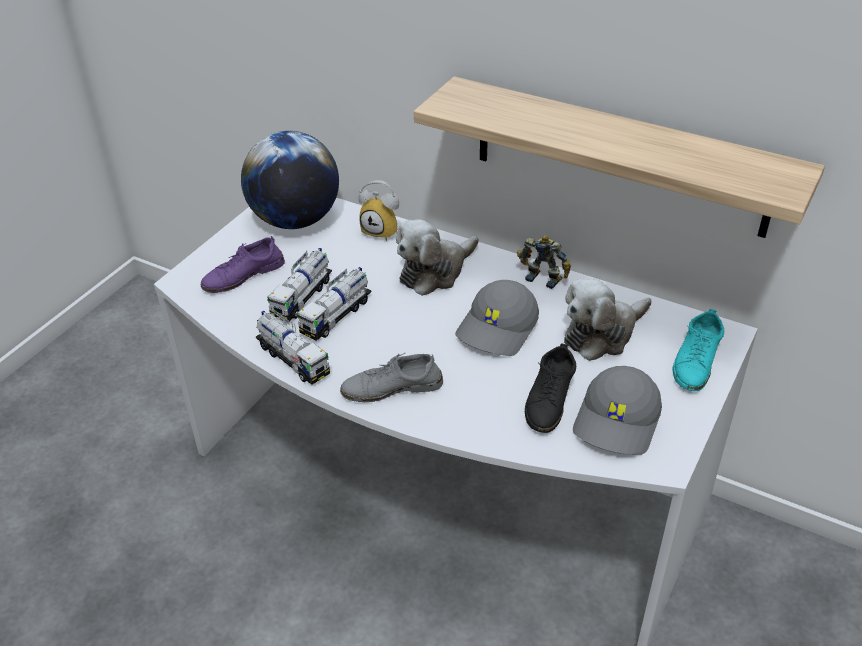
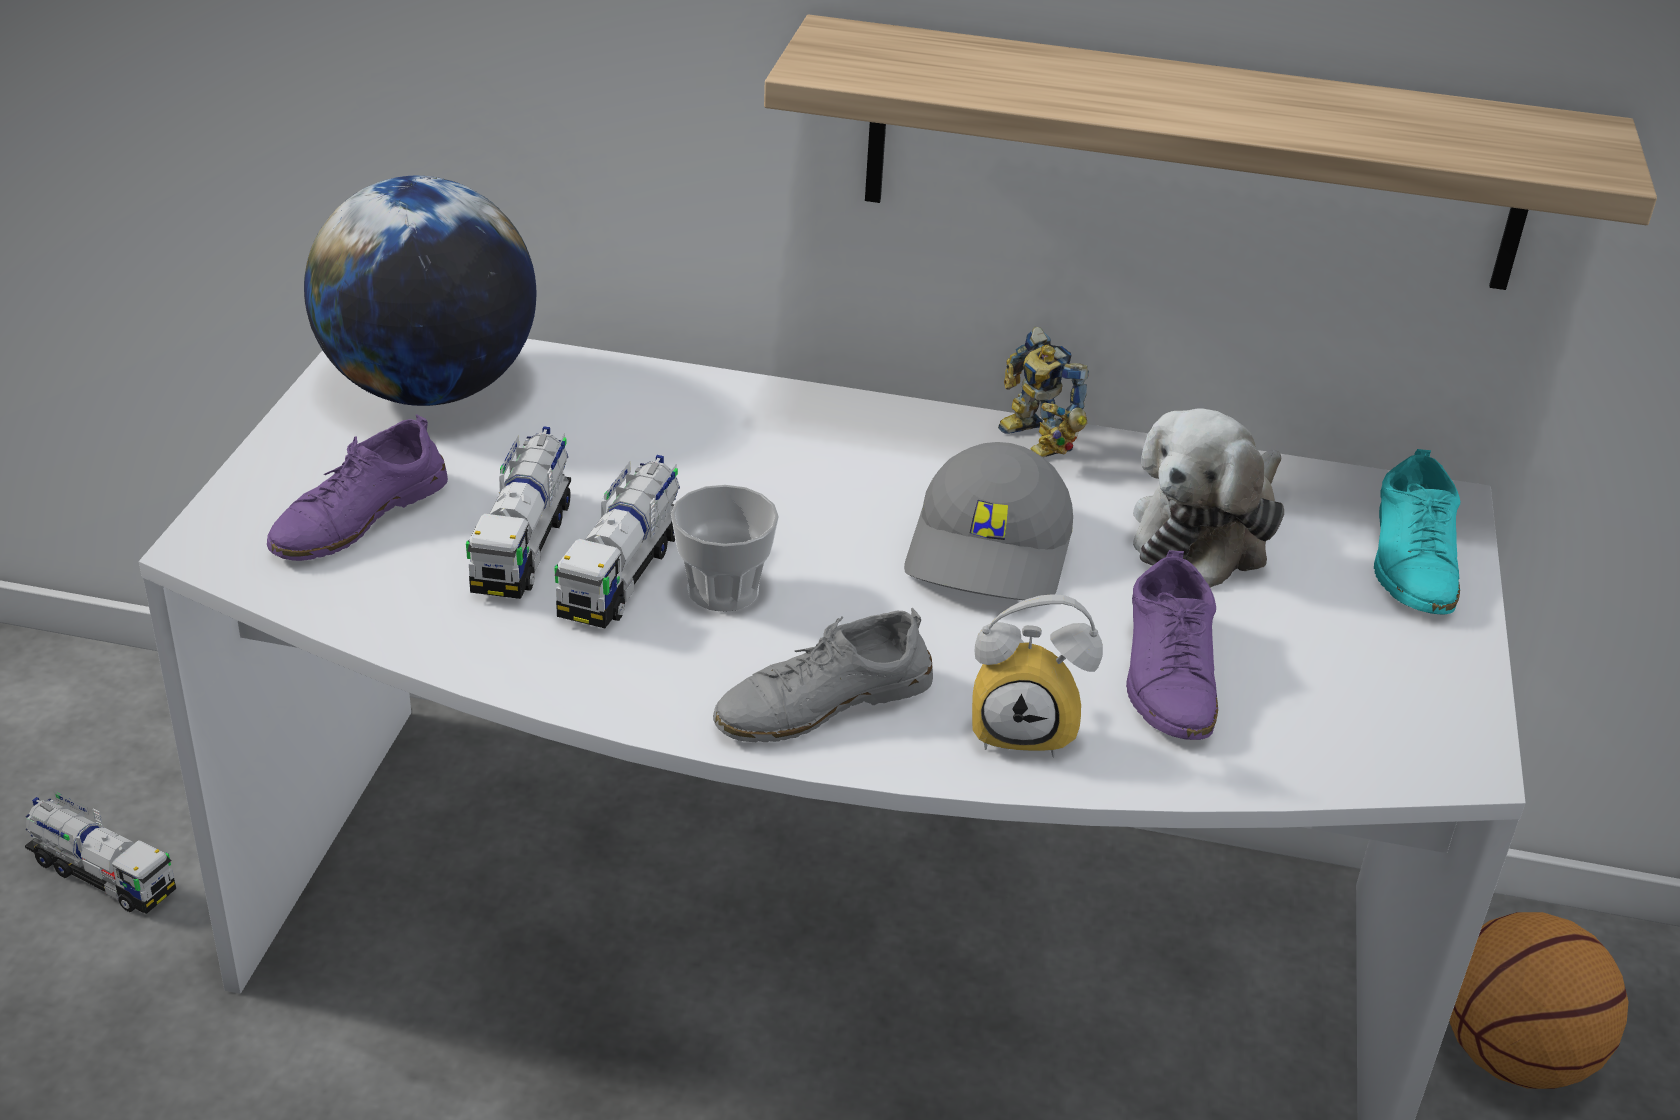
camera: 20 degrees left, 5 degrees down
(293, 359) = (565, 677): toy truck -> toy truck (102, 876)
(374, 330) = (723, 590): none -> cup
(383, 231) = (643, 390): alarm clock -> alarm clock (1026, 728)
(435, 271) = (798, 457): plush toy -> none
(543, 277) = (1032, 442): toy robot -> toy robot turned 135 degrees counterclockwise
(549, 399) = (1169, 673): black shoe -> purple shoe
(618, 422) = (1329, 697): grey cap -> none
(744, 597) = (1513, 1058): none -> basketball

